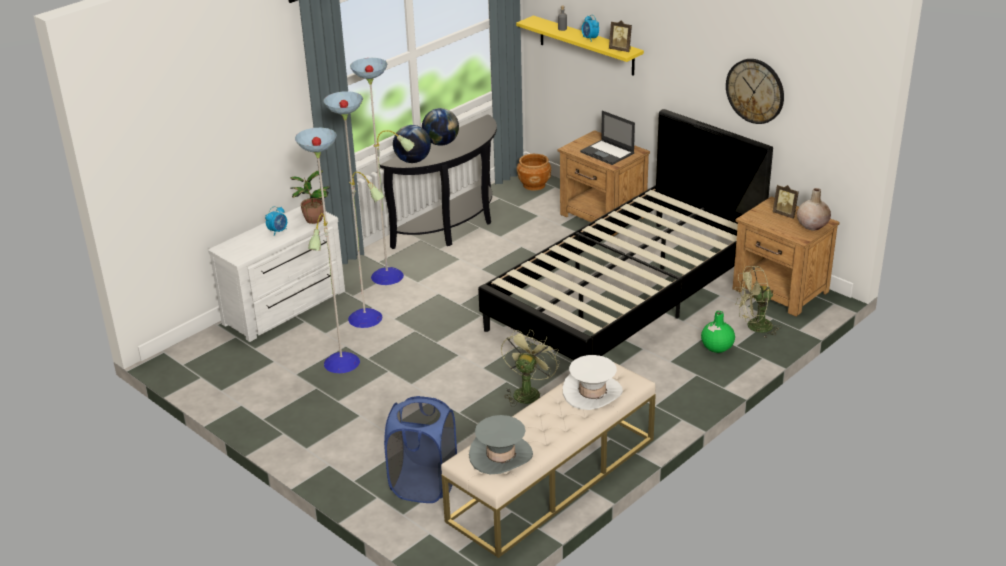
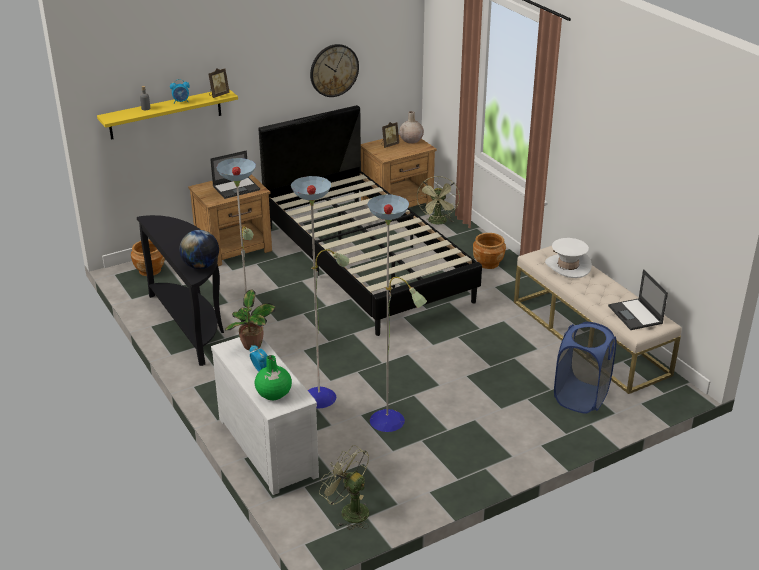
camera: 75 degrees left, 0 degrees up
(441, 143) = (177, 247): globe -> none
(501, 455) = (635, 315): grey hat -> laptop
(527, 392) = (476, 329): green fan -> green fan (349, 511)
(680, 379) = (488, 263): none -> brown planter
(716, 347) = (455, 241): green vase -> green vase (273, 394)

